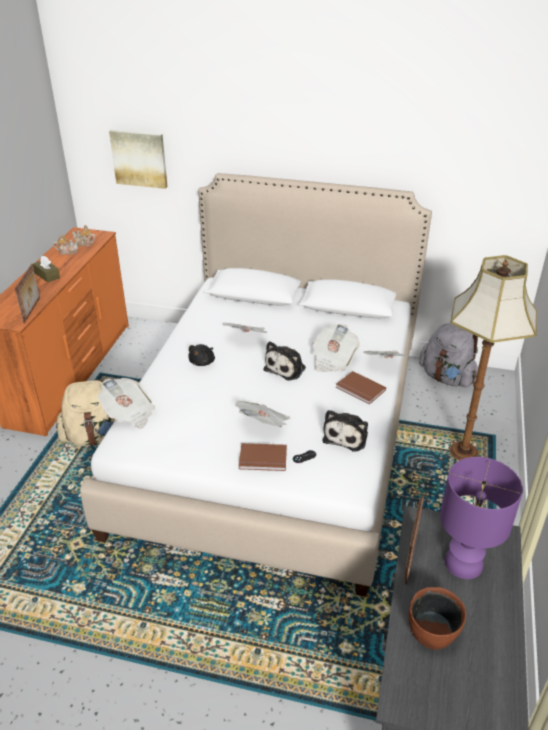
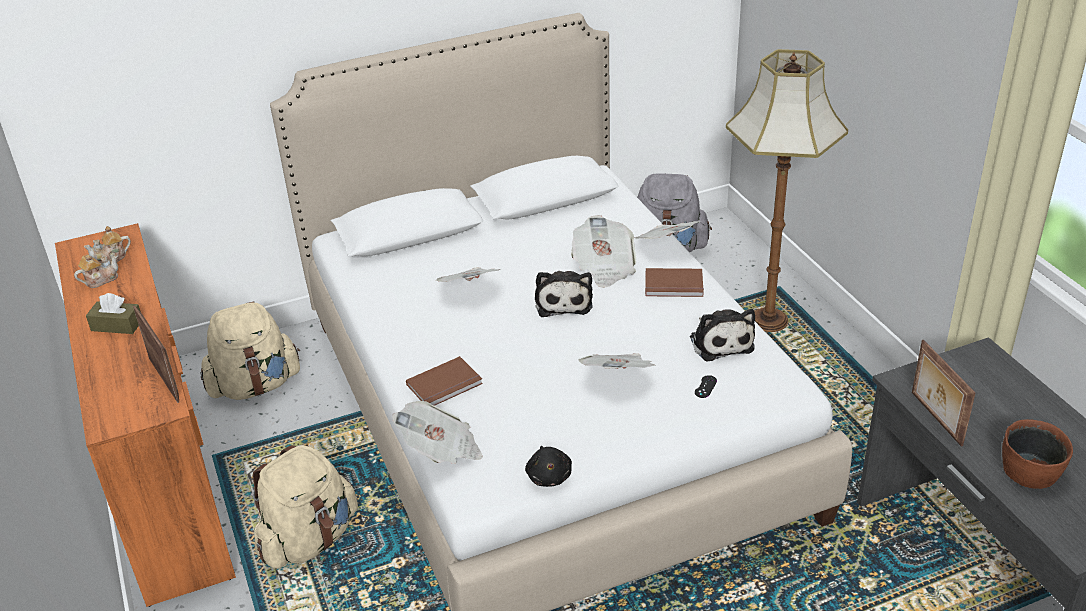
camera: 35 degrees left, 0 degrees up
(139, 158) = (150, 89): picture -> none
(153, 348) = (255, 385): none -> beige backpack
(203, 362) = (452, 343): black plush toy -> black plush toy (549, 476)
(263, 459) = (666, 414): brown book -> brown book (445, 385)
(464, 563) = (985, 397): purple table lamp -> none

